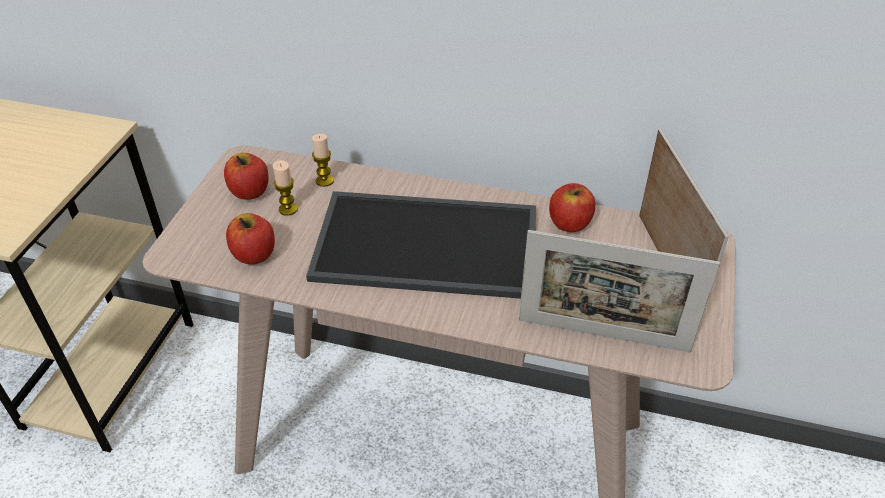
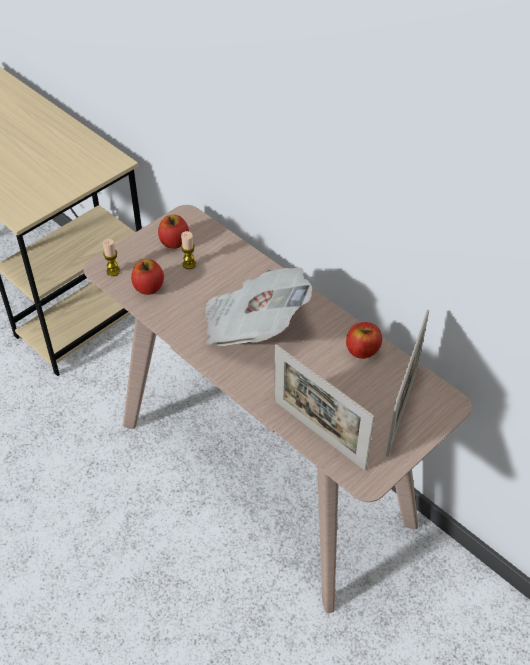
camera: 30 degrees right, 5 degrees up
(324, 181) = (225, 253): candle -> candle (113, 271)
(423, 247) = (253, 326): tray -> newspaper

